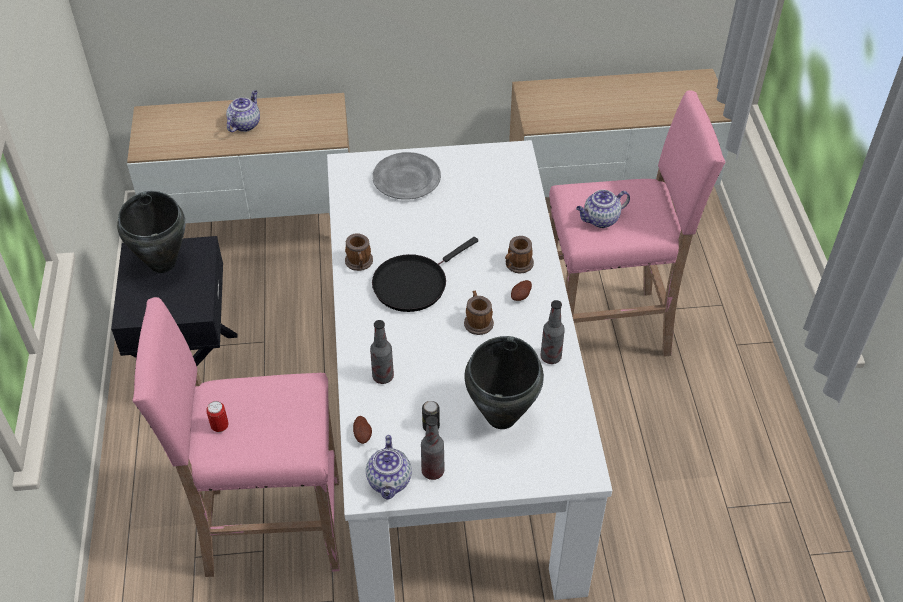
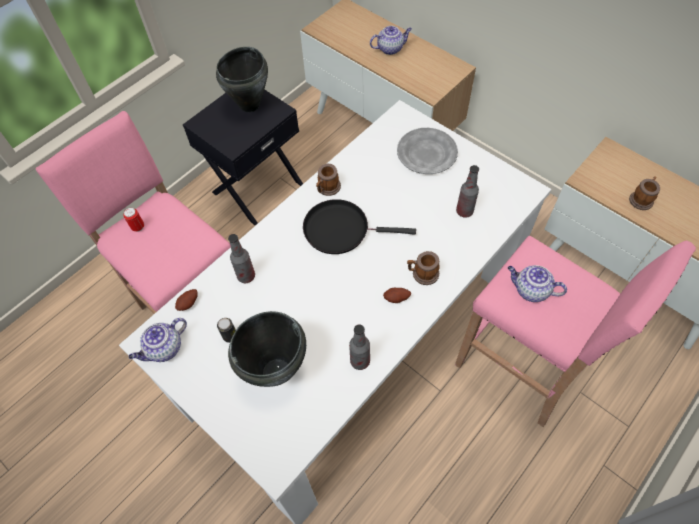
camera: 50 degrees right, 10 degrees up
(433, 471) = (193, 367): bottle -> bottle (464, 211)
(477, 321) = (346, 291): mug -> mug (642, 199)

